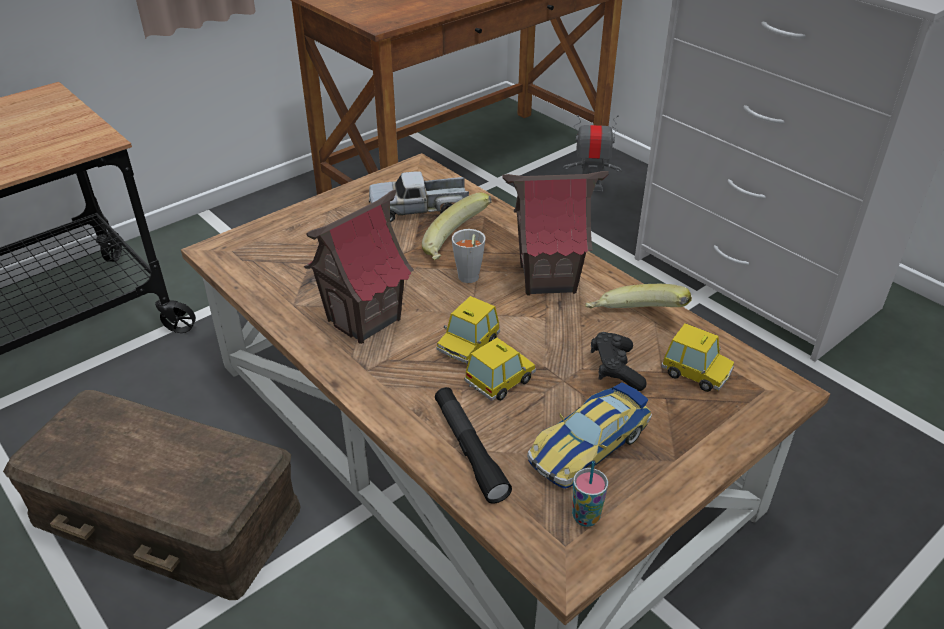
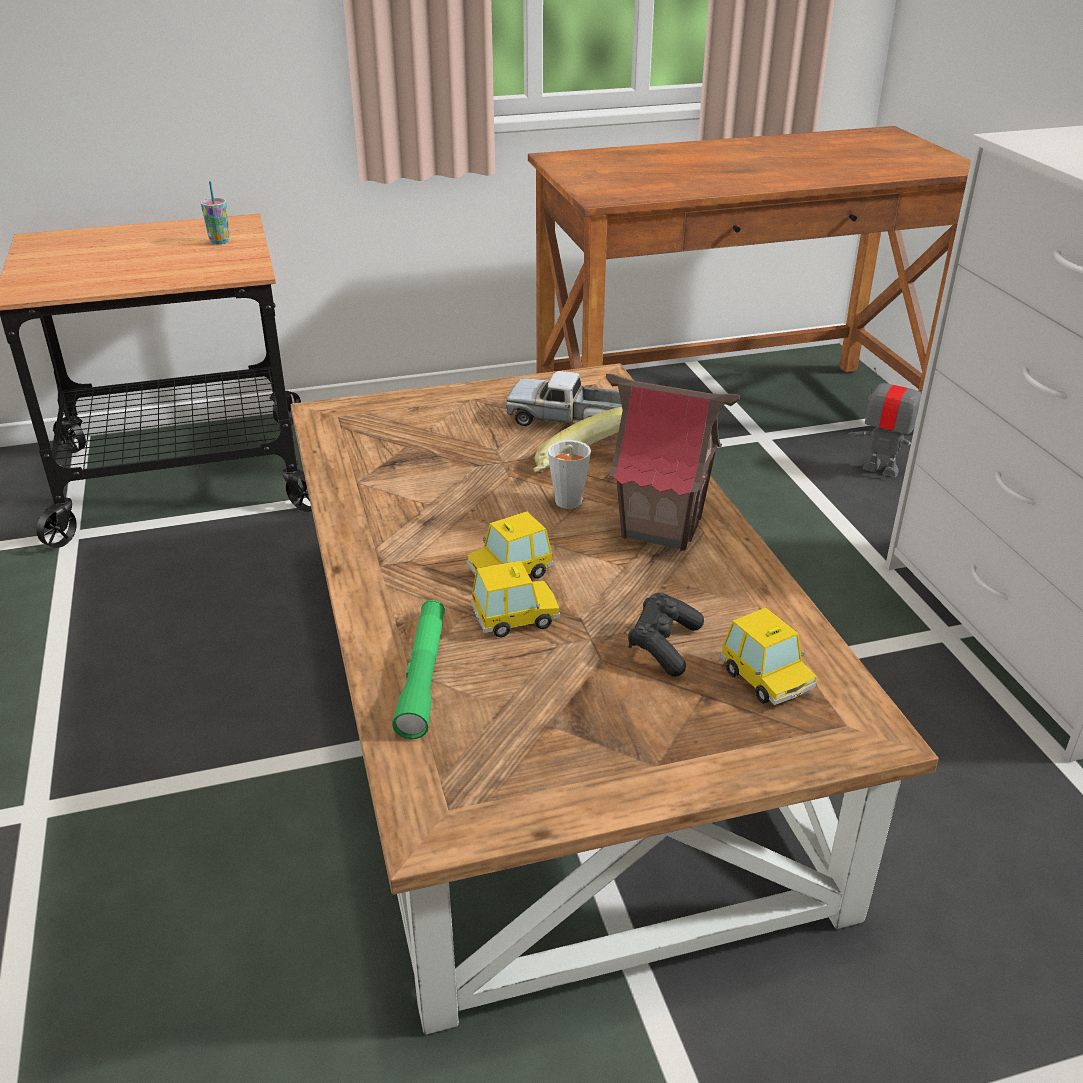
camera: 25 degrees right, 5 degrees down
(168, 512) = (177, 680): brown storage box -> none
(365, 320) = (418, 516): toy house -> none
(469, 450) = (423, 676): black flashlight -> green flashlight
(585, 517) = (496, 788): cup -> cup (219, 241)
(589, 444) = (564, 714): toy car -> none
(634, 321) = (732, 600): banana -> none

